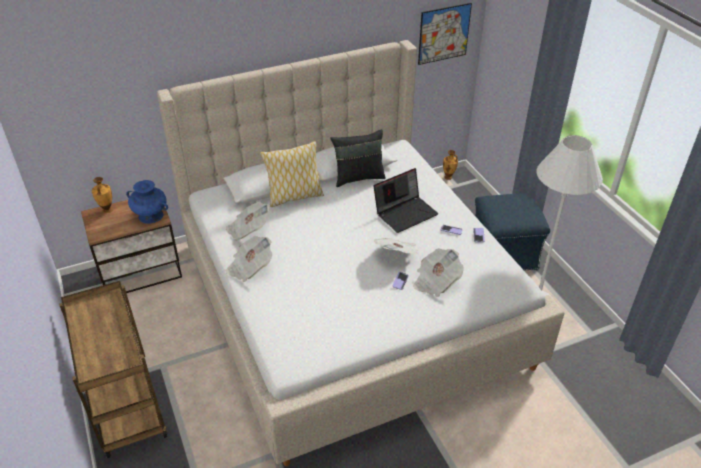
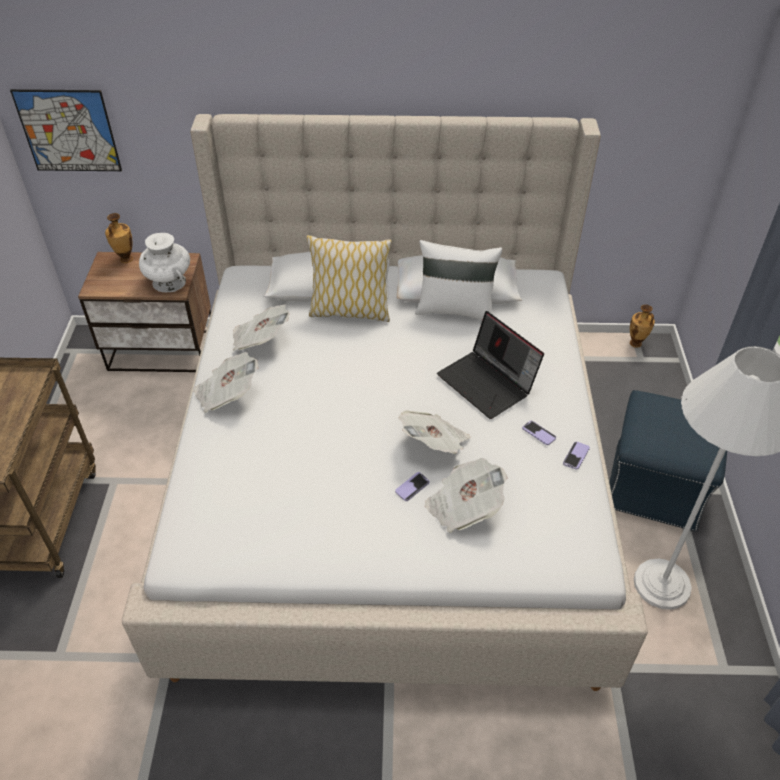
camera: 25 degrees right, 5 degrees up
(150, 215) = (169, 282): blue vase -> white vase
(358, 177) = (455, 309): black pillow -> white pillow
(405, 212) = (488, 383): laptop -> laptop turned 60 degrees clockwise
(444, 33) = (665, 122): picture -> picture (68, 131)

